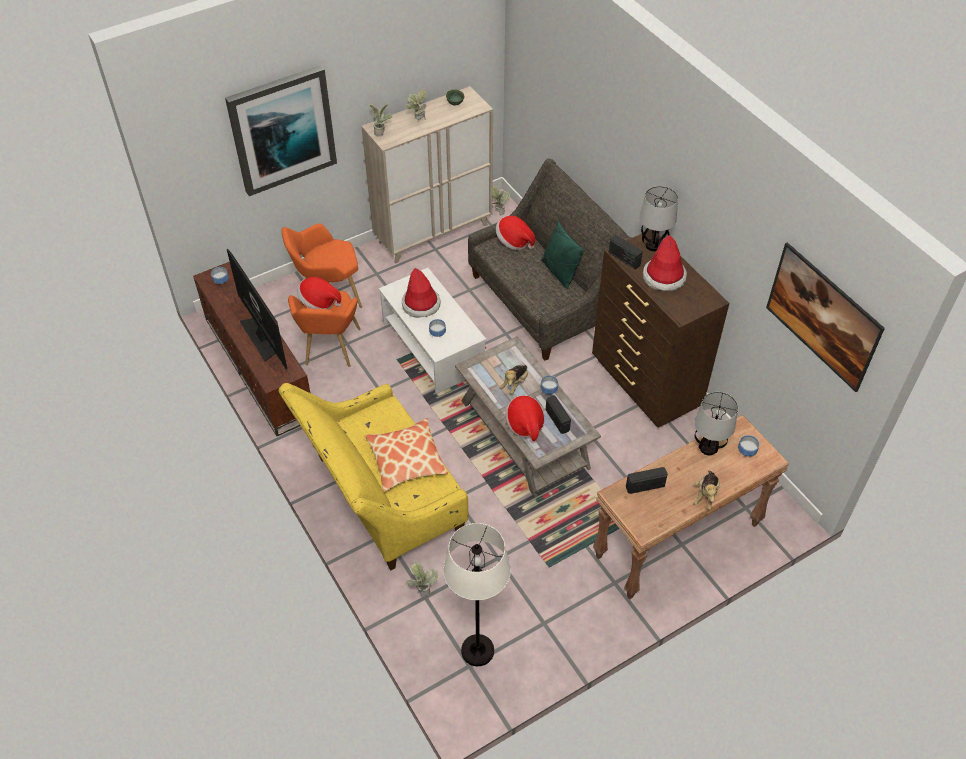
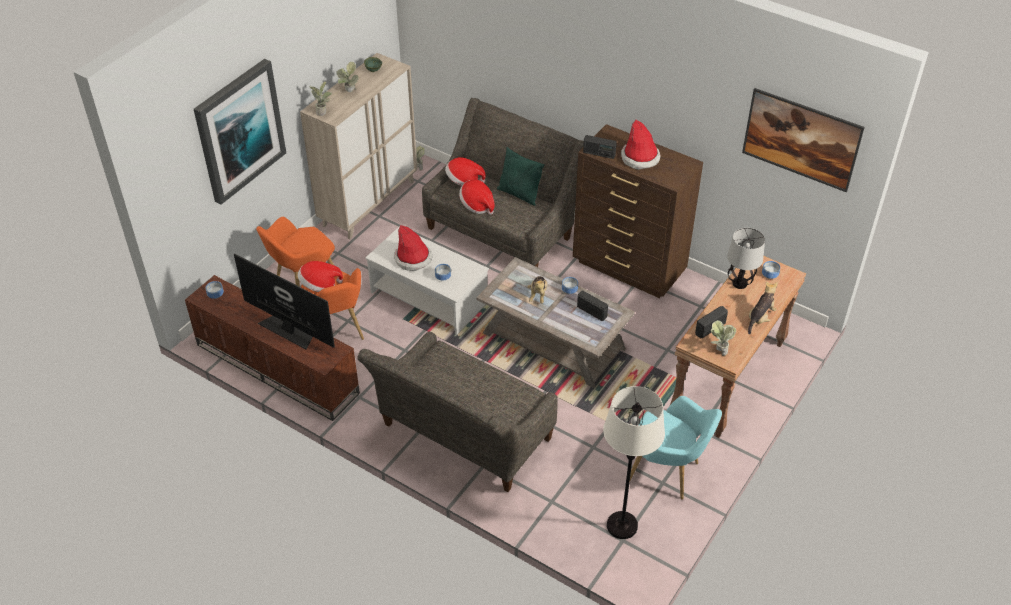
camera: 25 degrees left, 5 degrees down
(381, 499) = (462, 438): yellow sofa -> grey sofa
(406, 460) = (485, 387): pillow -> none
(422, 589) = (545, 496): potted plant -> potted plant (719, 350)
(525, 425) = (567, 325): hat -> hat (477, 205)
(555, 616) = (668, 474): none -> turquoise armchair
(653, 245) = (615, 136): table lamp -> none
(706, 495) = (760, 318): plush toy -> plush toy turned 135 degrees counterclockwise

